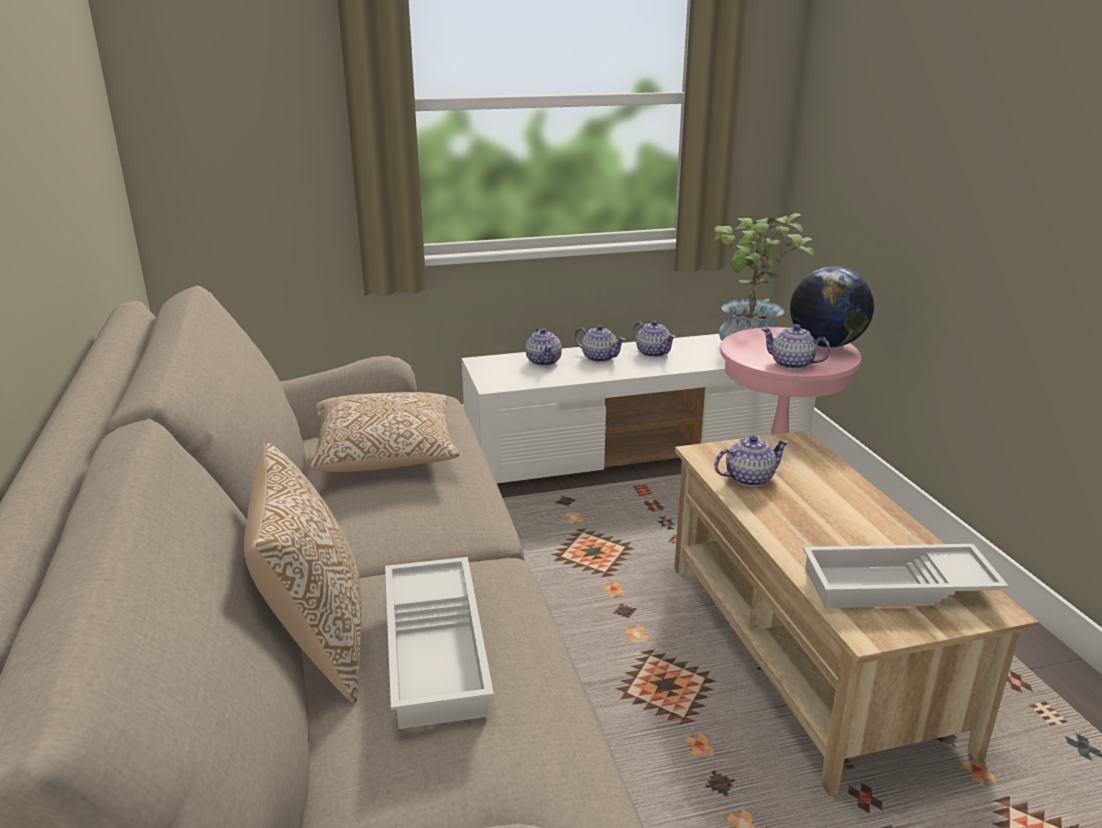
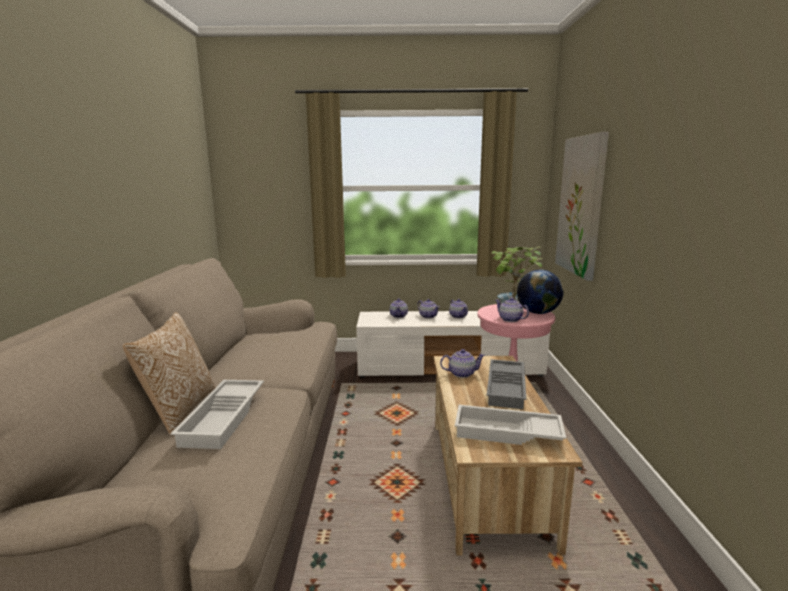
camera: 15 degrees right, 10 degrees down
(386, 455) = (275, 341): pillow -> none
(841, 498) = (507, 388): none -> grey tray
(894, 142) = (581, 206): none -> picture

